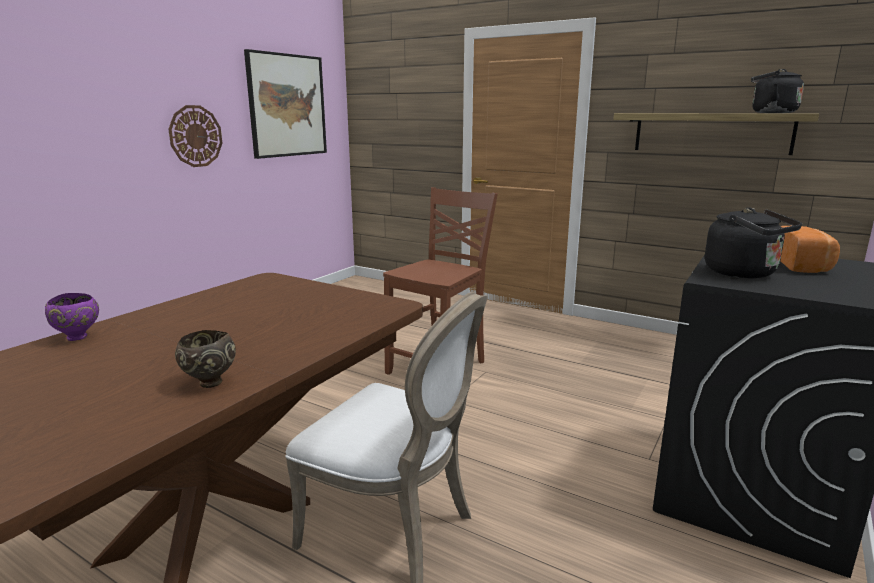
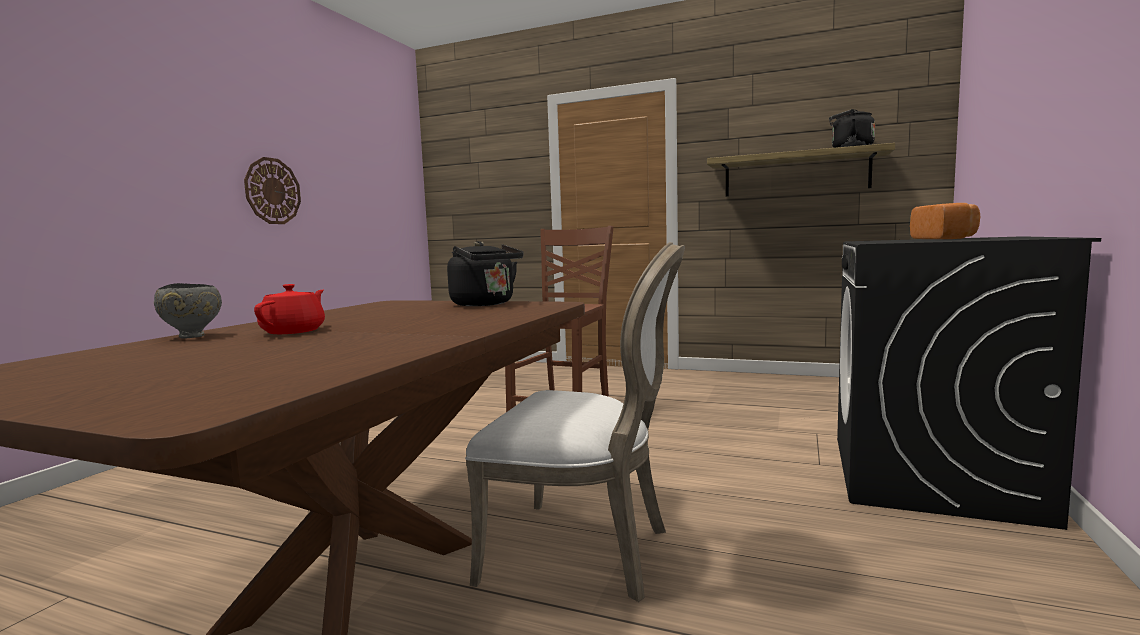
camera: 10 degrees left, 10 degrees down
(78, 337) = (193, 336): purple bowl -> grey bowl
(154, 339) = (294, 331): none -> red teapot
(209, 383) = (396, 344): brown bowl -> none
(287, 105) = (366, 171): picture -> none
(744, 273) = (902, 241): black kettle -> black kettle (485, 304)

